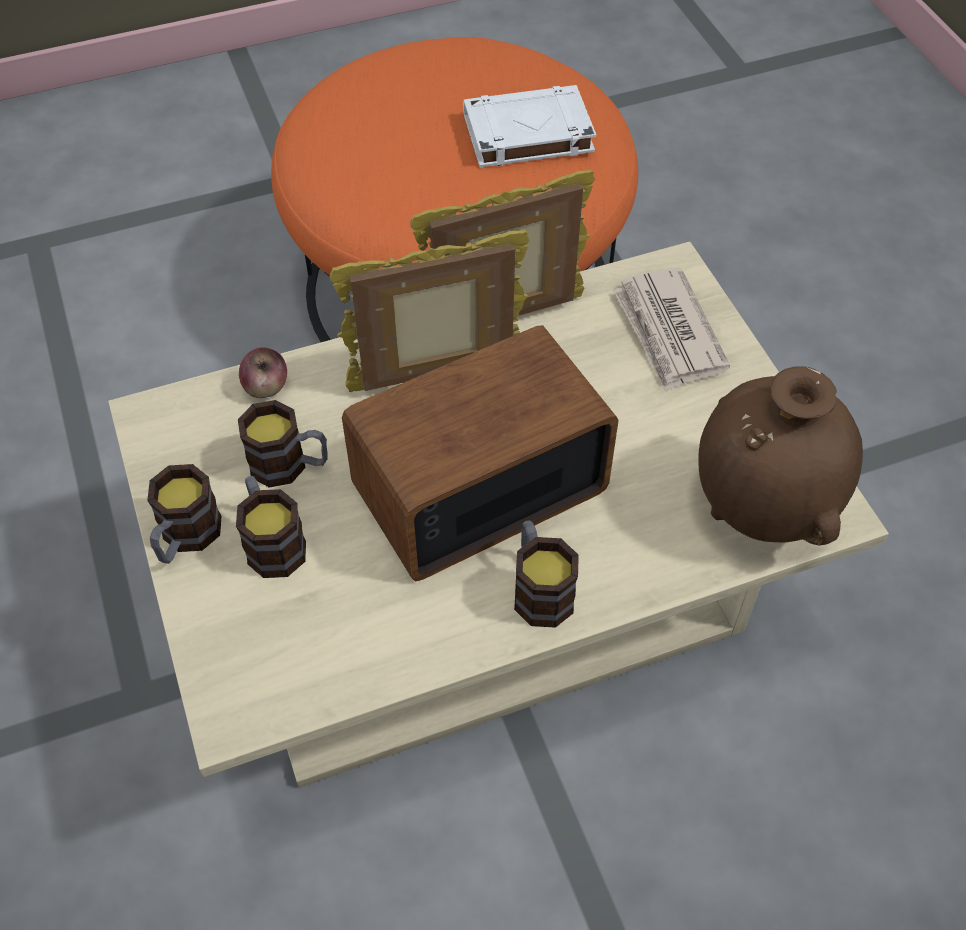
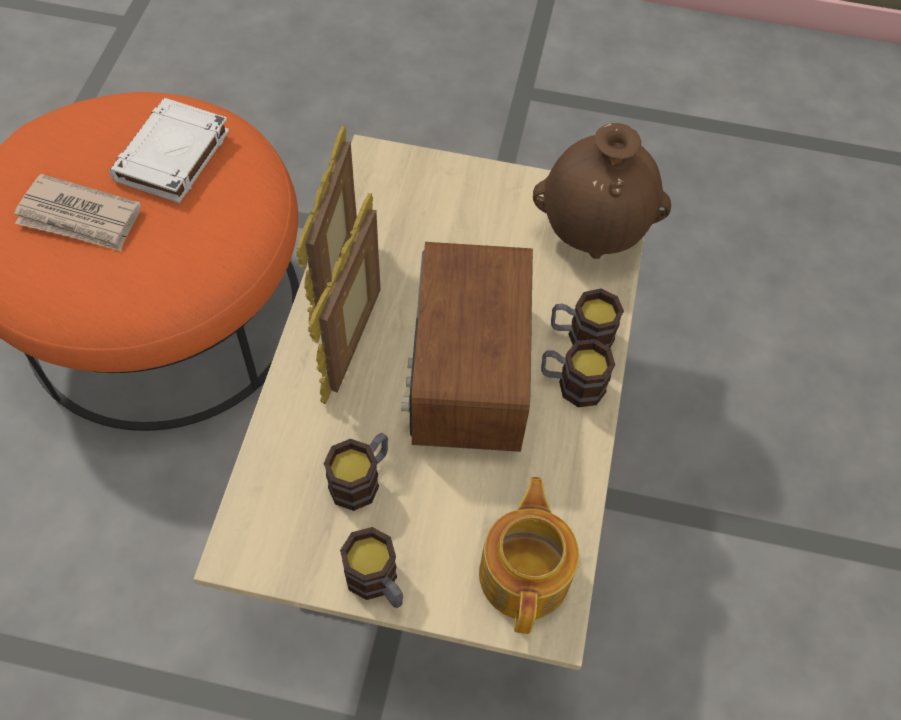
camera: 60 degrees left, 5 degrees up
(266, 387) = (274, 457): apple -> none
(272, 541) = (422, 525): mug -> mug (581, 335)
(276, 661) = (526, 573): none -> teapot
(668, 333) = (423, 194): newspaper -> newspaper (80, 217)

